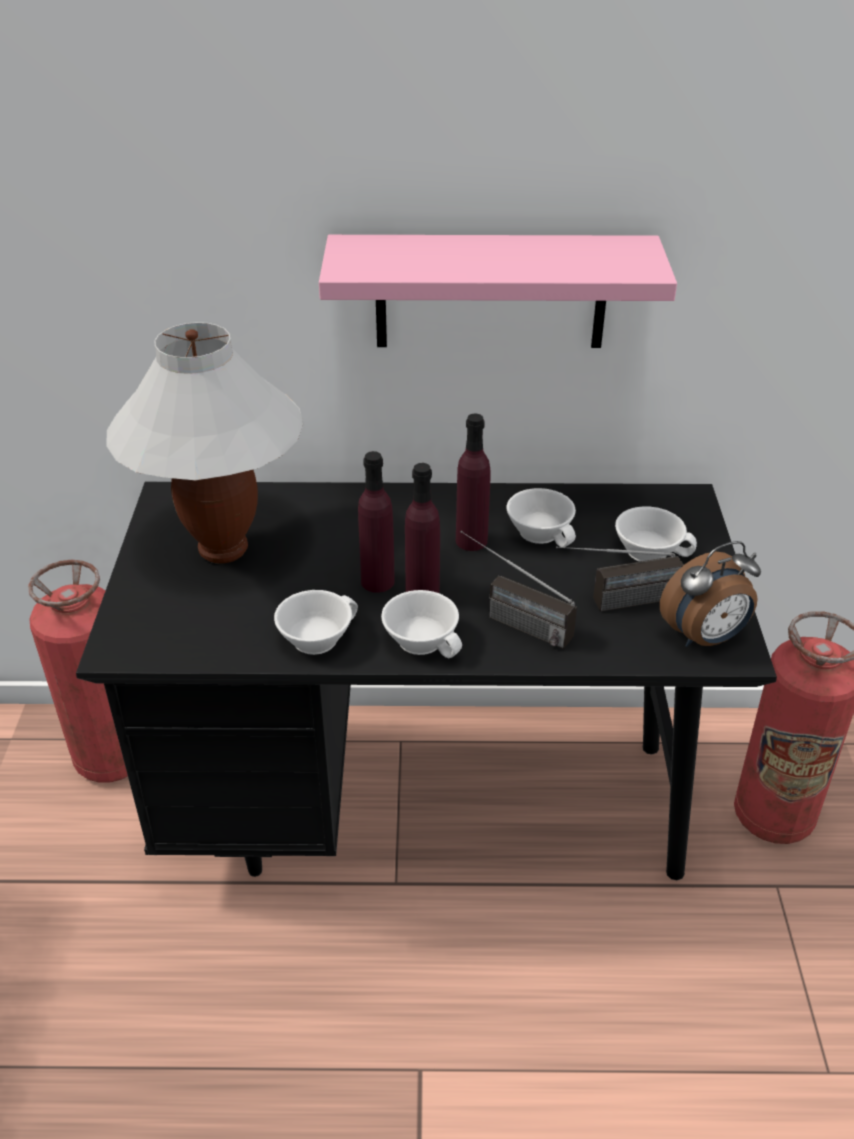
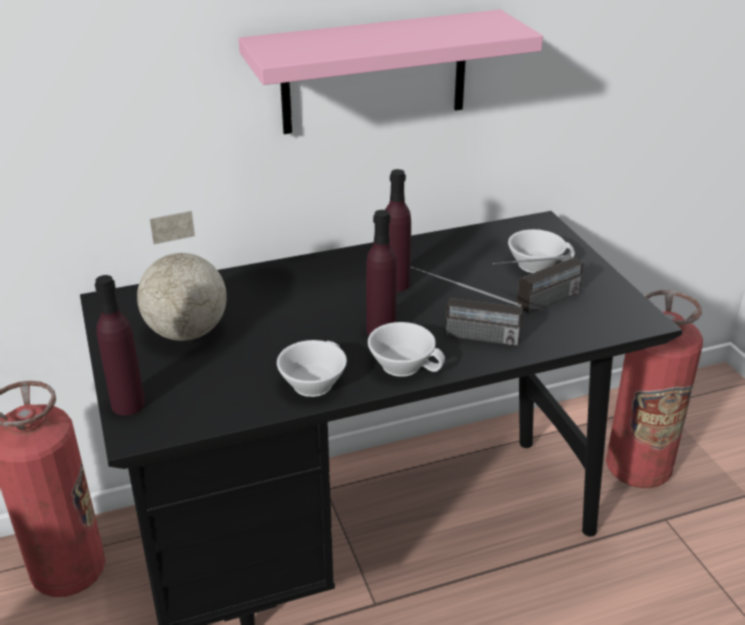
camera: 20 degrees left, 5 degrees down
(224, 549) = (188, 332): white table lamp -> globe
(377, 581) = (338, 329): purple bottle -> purple bottle (128, 404)
(542, 531) = (447, 267): white cup -> none
(705, 638) = (615, 315): alarm clock -> none

